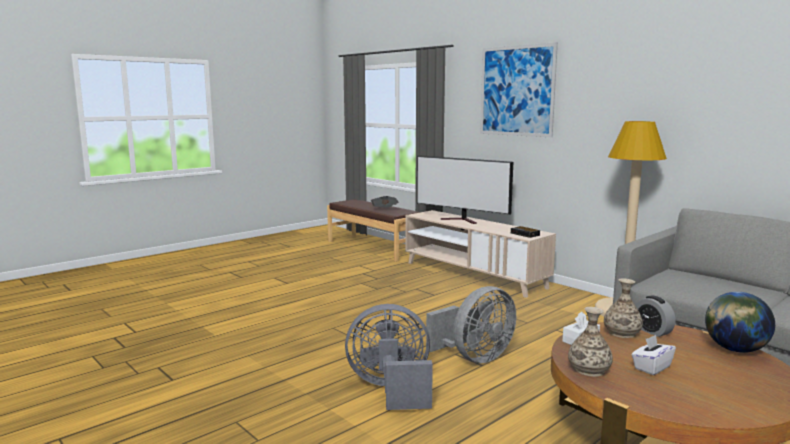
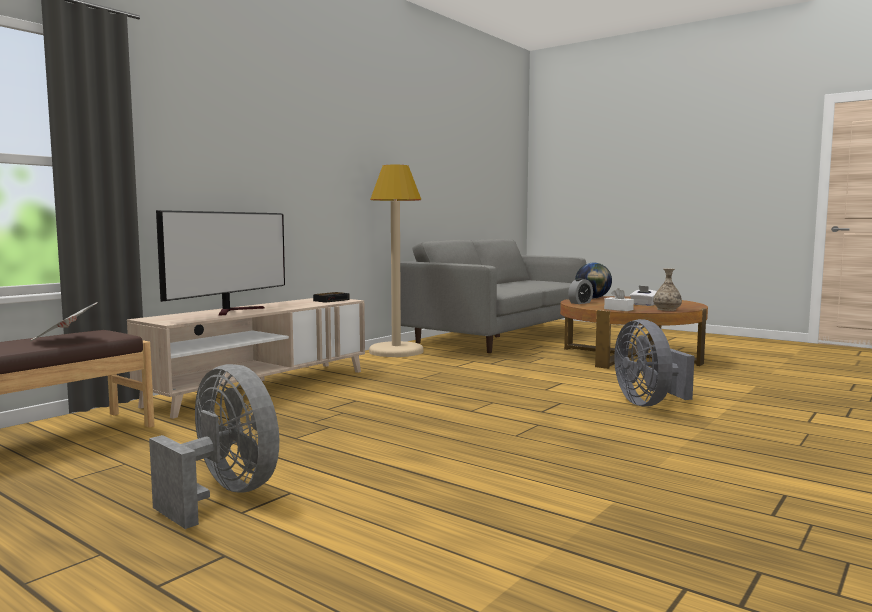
camera: 100 degrees left, 5 degrees down
(475, 357) = (547, 384): grey fan -> grey fan (224, 495)
(516, 91) = (237, 117): picture -> none
(622, 333) = (592, 305): vase -> none

